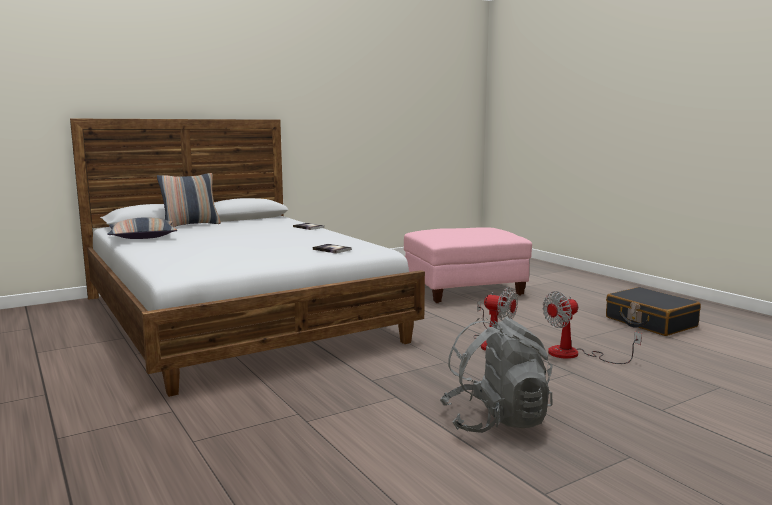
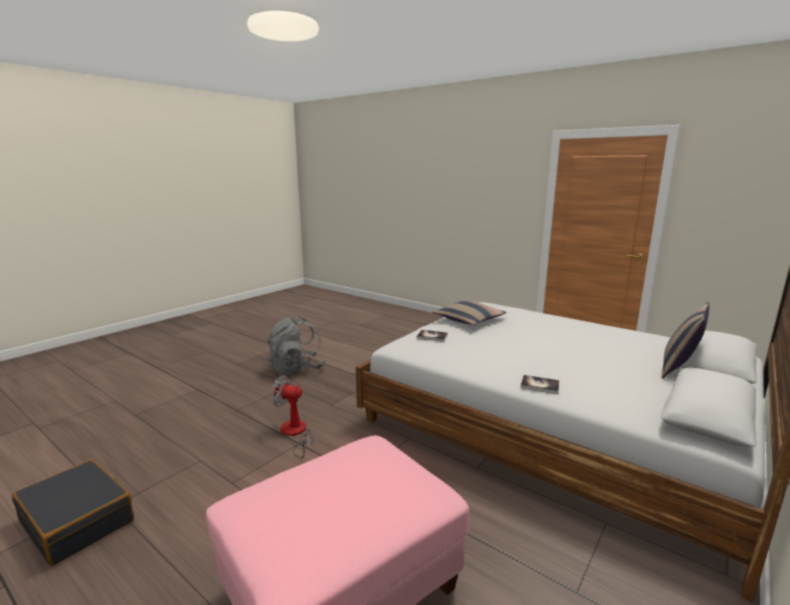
camera: 160 degrees right, 5 degrees up
(142, 237) = (629, 336): pillow -> pillow (469, 320)
(575, 354) = (223, 431): fan -> none

